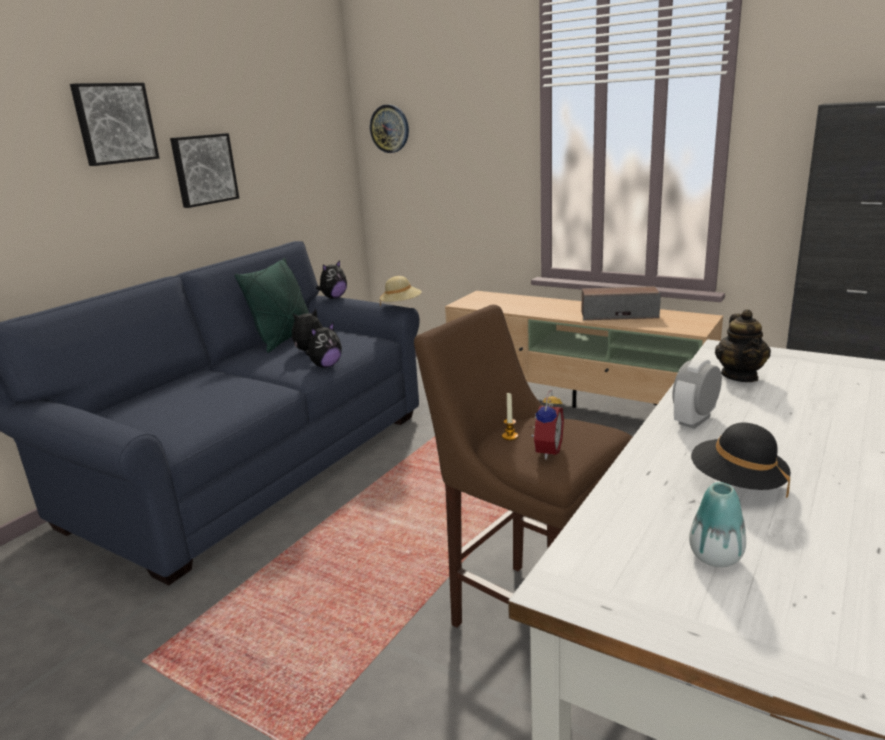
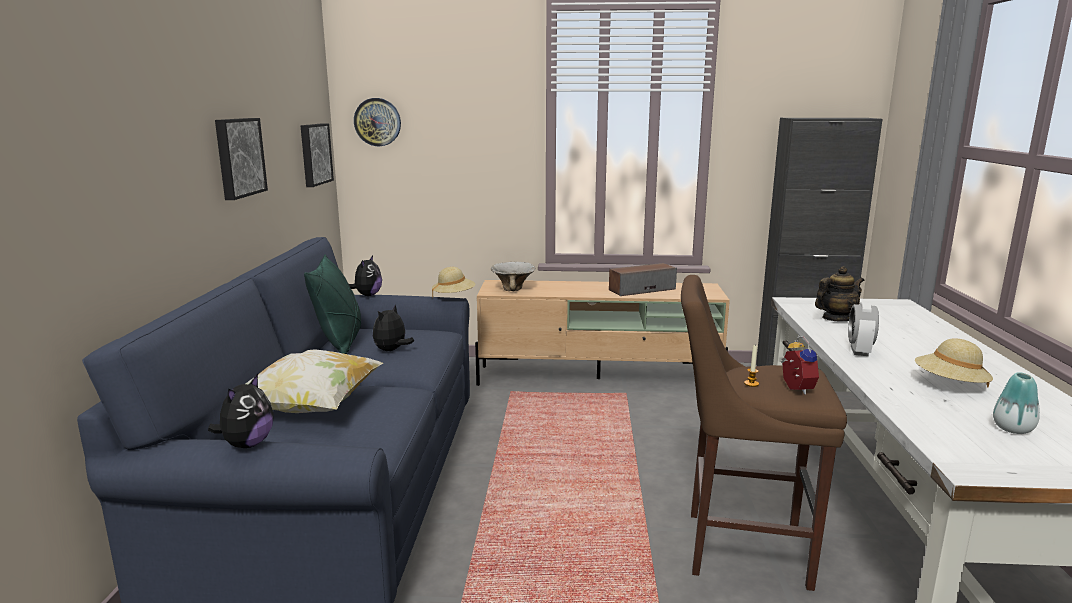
camera: 30 degrees left, 5 degrees down
(114, 123) = (174, 99): picture -> picture (314, 154)
(189, 392) = (310, 408): none -> pillow
(326, 366) = (427, 362): plush toy -> plush toy (247, 444)
(487, 303) = (513, 289): none -> bowl
(737, 484) = (949, 385): black hat -> beige hat
(740, 376) = (836, 319): teapot -> teapot turned 90 degrees counterclockwise

